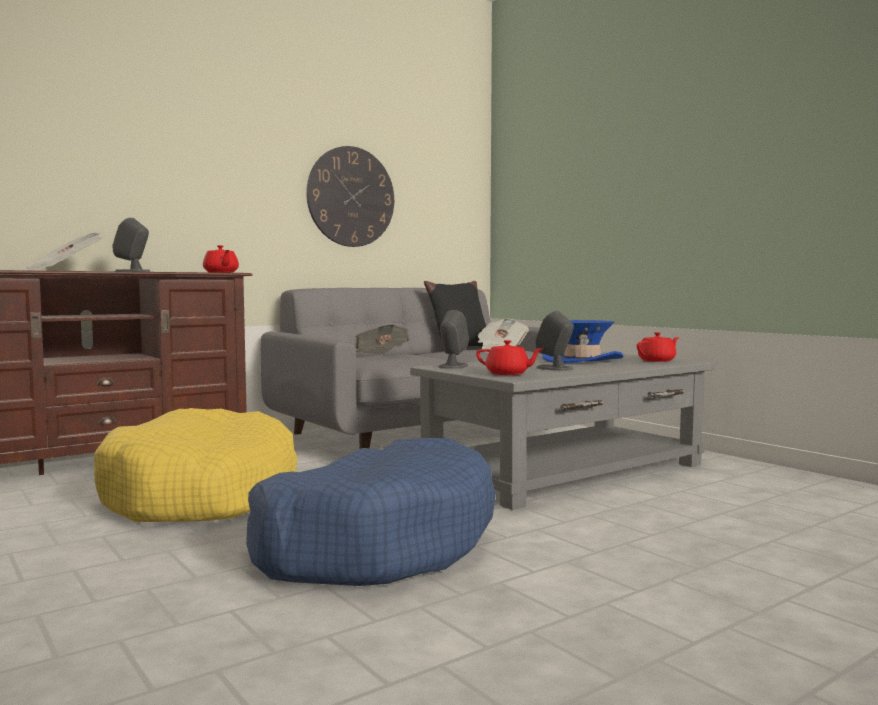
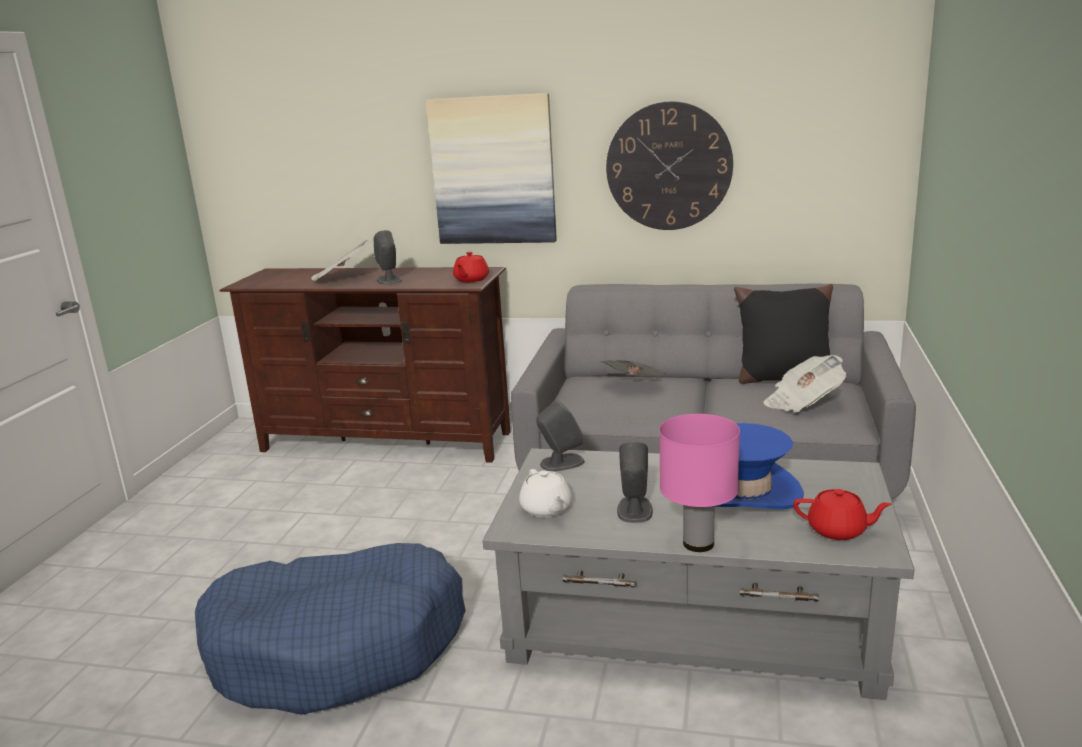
camera: 50 degrees right, 15 degrees up
(202, 495) = (369, 514): yellow dog bed -> none
(209, 184) = (493, 170): none -> picture
(508, 374) = (546, 509): red teapot -> white teapot
(620, 369) = (697, 543): none -> pink table lamp

